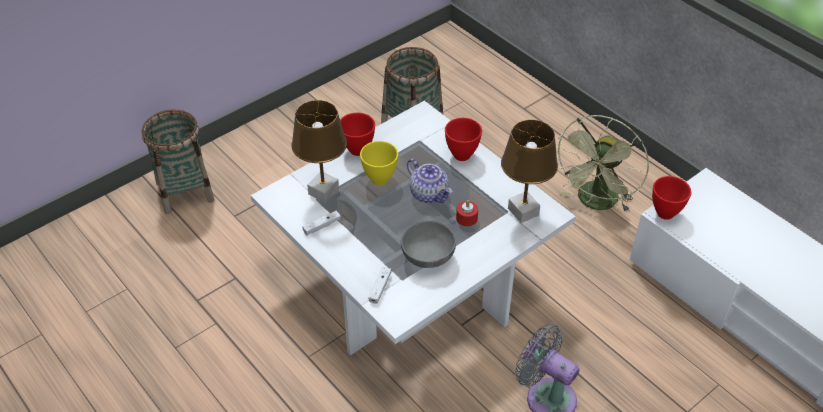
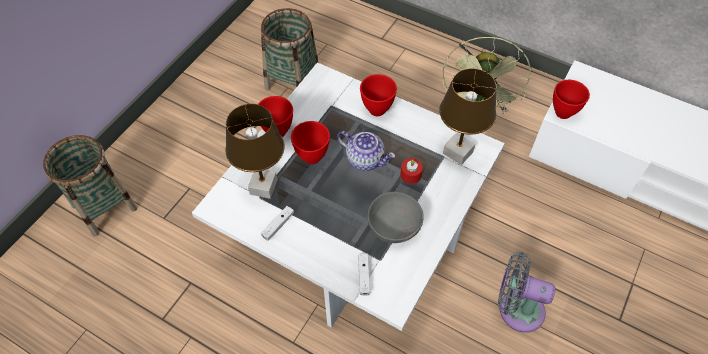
camera: 20 degrees left, 10 degrees up
(380, 179) = (313, 157): yellow bowl -> red bowl

